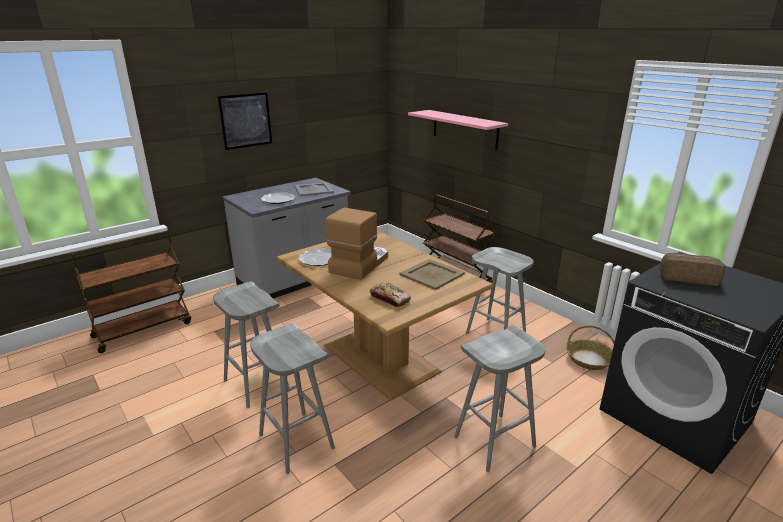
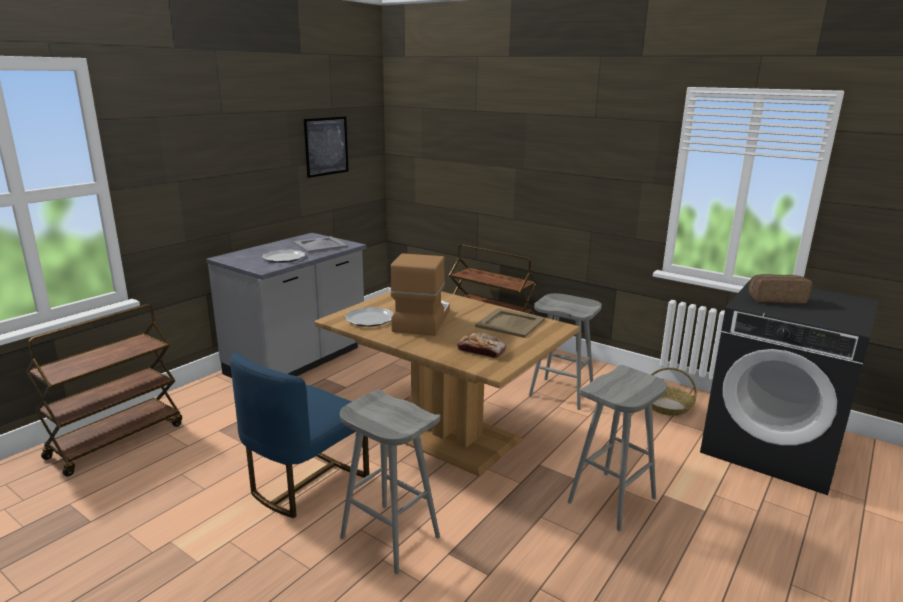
camera: 15 degrees left, 5 degrees down
(246, 120) = (232, 163): picture -> picture (326, 146)
(255, 384) = (305, 483): grey stool -> blue chair
(464, 129) = (490, 168): pink shelf -> none

